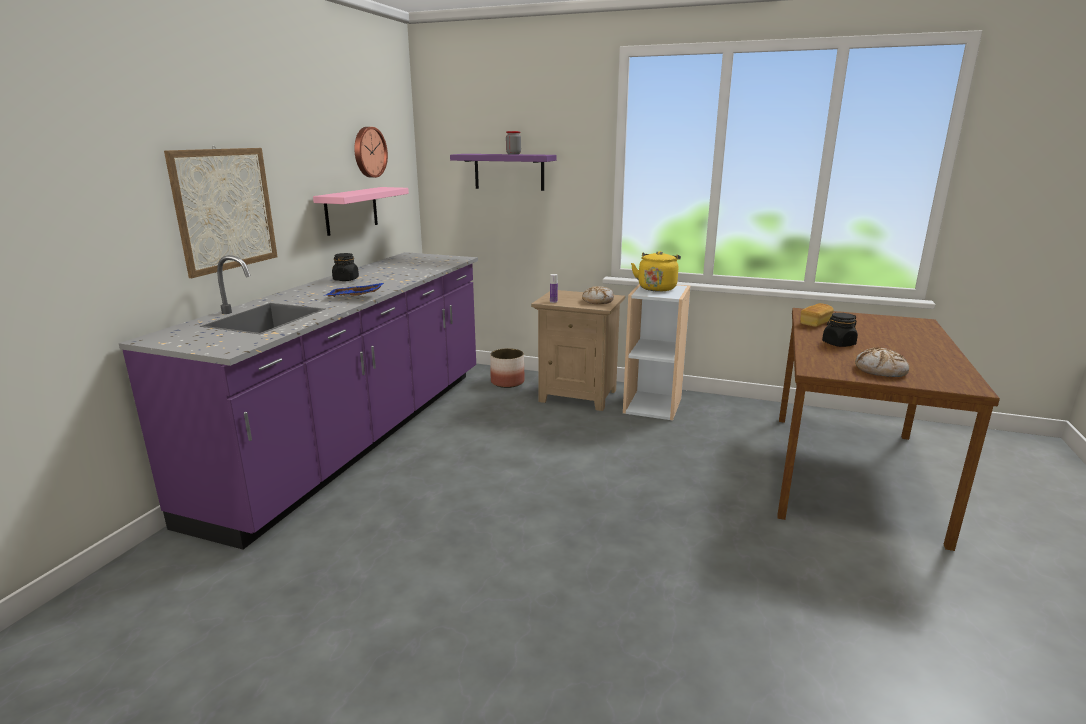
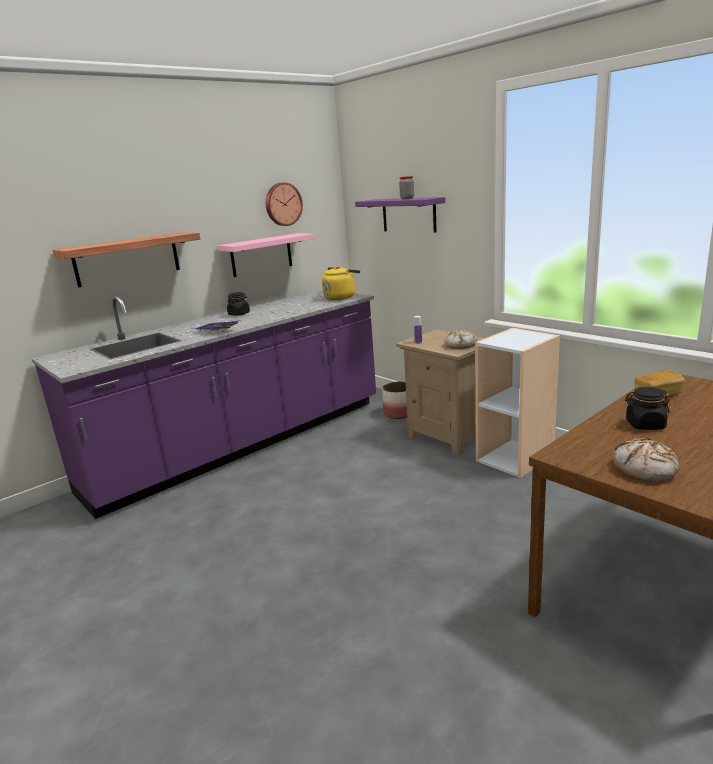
camera: 30 degrees right, 0 degrees up
(225, 208) = (127, 259): picture -> shelf
(657, 288) = (517, 336): yellow kettle -> yellow kettle (341, 297)

